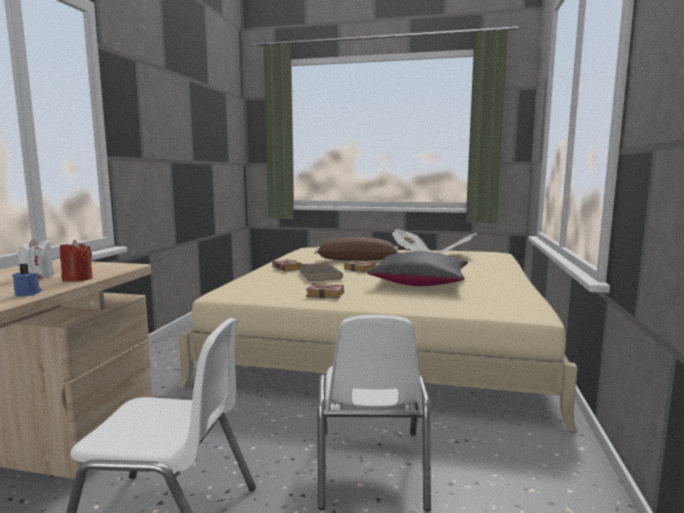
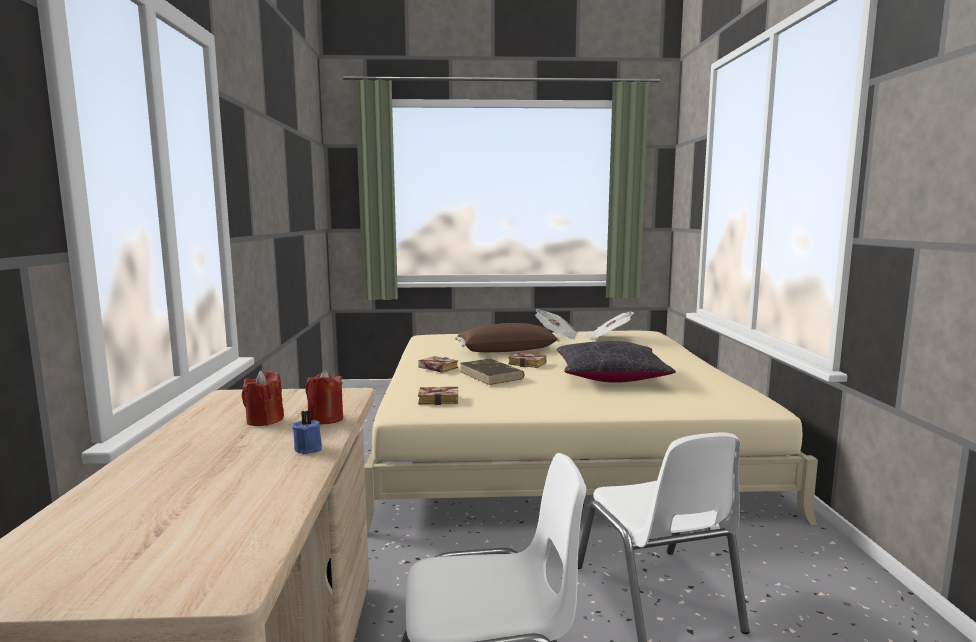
camera: 15 degrees left, 0 degrees up
(38, 277) = (265, 420): white candle -> red candle
(327, 295) = (529, 401): book -> book (440, 399)

